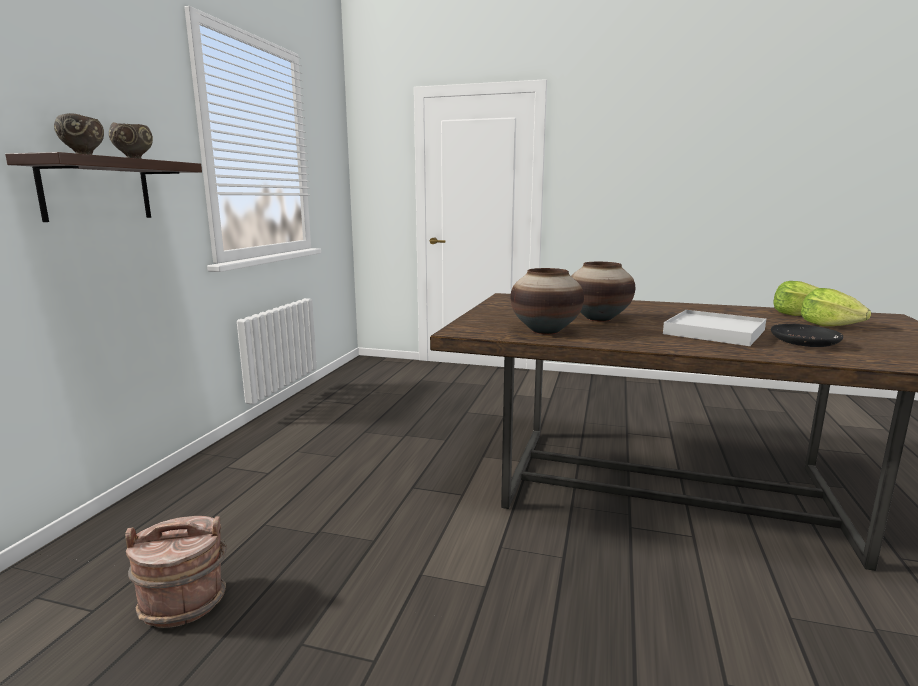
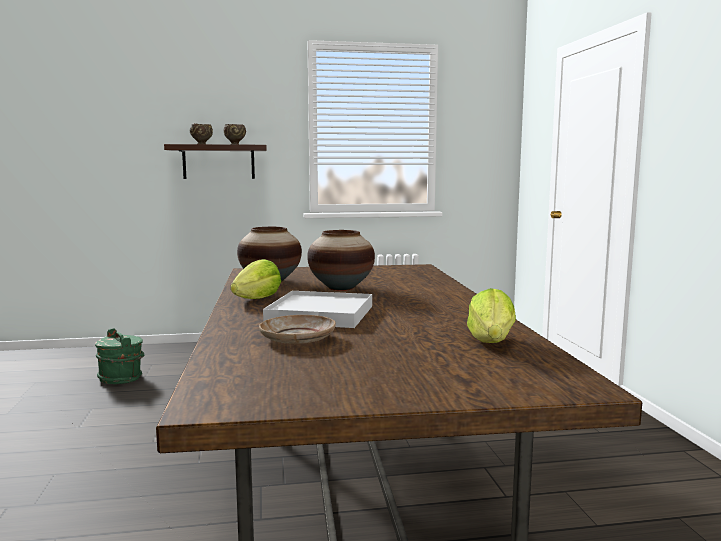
camera: 65 degrees right, 5 degrees down
(184, 602) = (121, 378): brown bucket -> green bucket
(804, 343) = (298, 338): black plate -> beige plate
(829, 325) = (428, 351): lettuce -> lettuce (257, 299)

